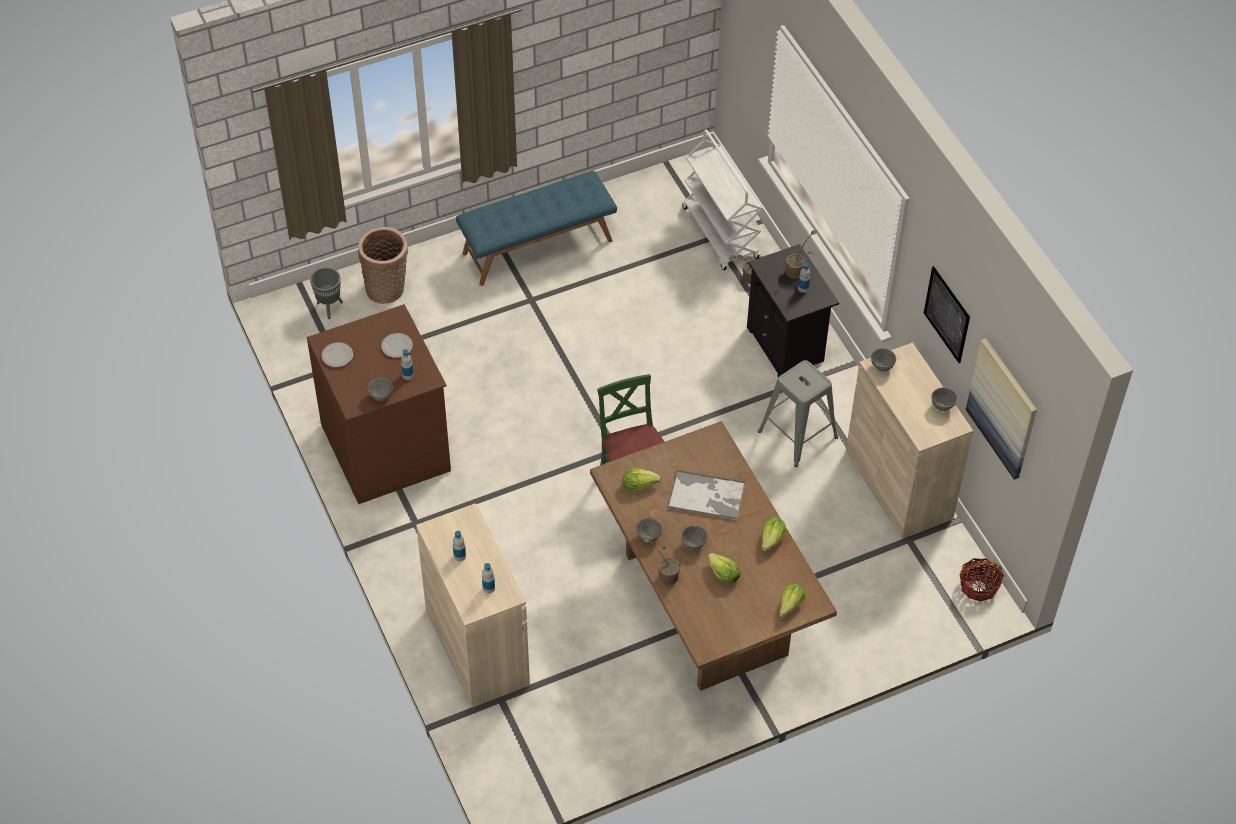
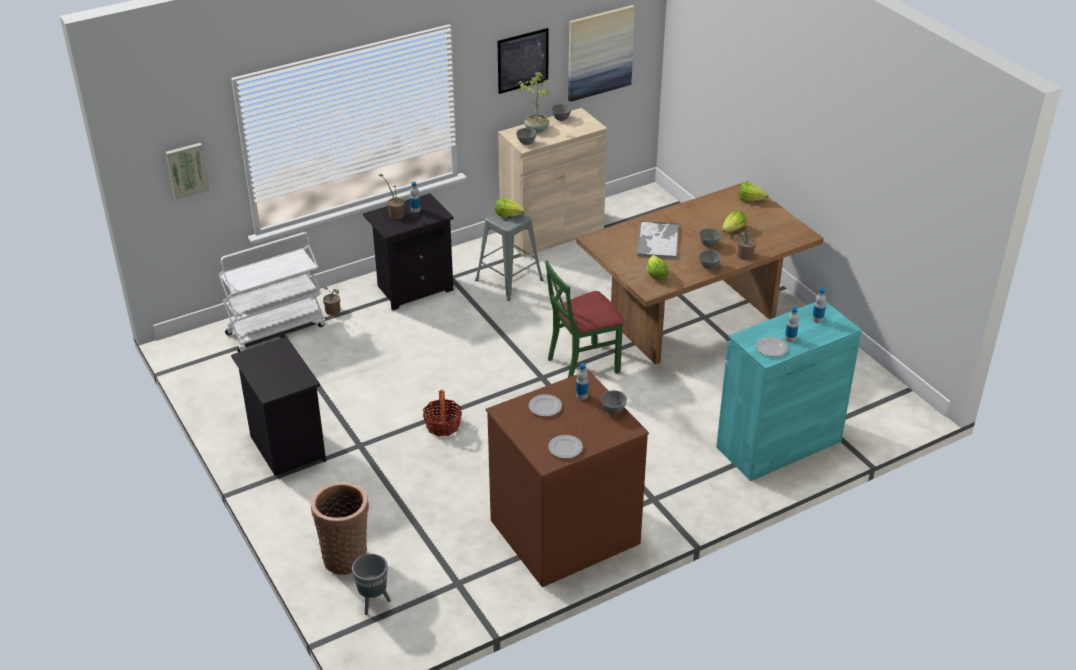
camera: 95 degrees left, 15 degrees down
(446, 535) = (771, 348): none -> plate
(477, 647) = (778, 444): beige cabinet -> turquoise cabinet
(537, 246) = (286, 446): blue bench -> black nightstand
(747, 51) = (187, 170): none -> picture
(772, 539) = (691, 209): lettuce -> lettuce (509, 214)
(917, 380) = (536, 129): none -> potted plant
(978, 586) = (638, 198): basket -> basket (443, 425)

